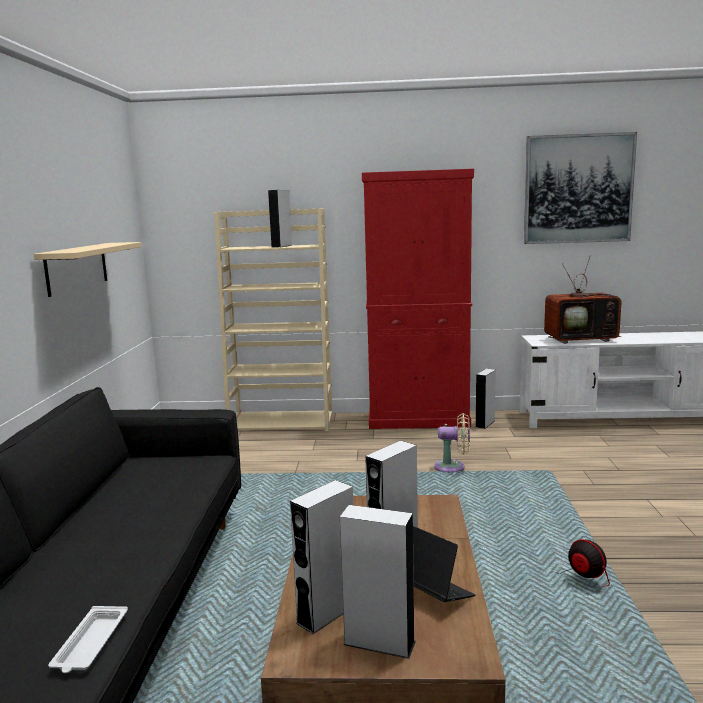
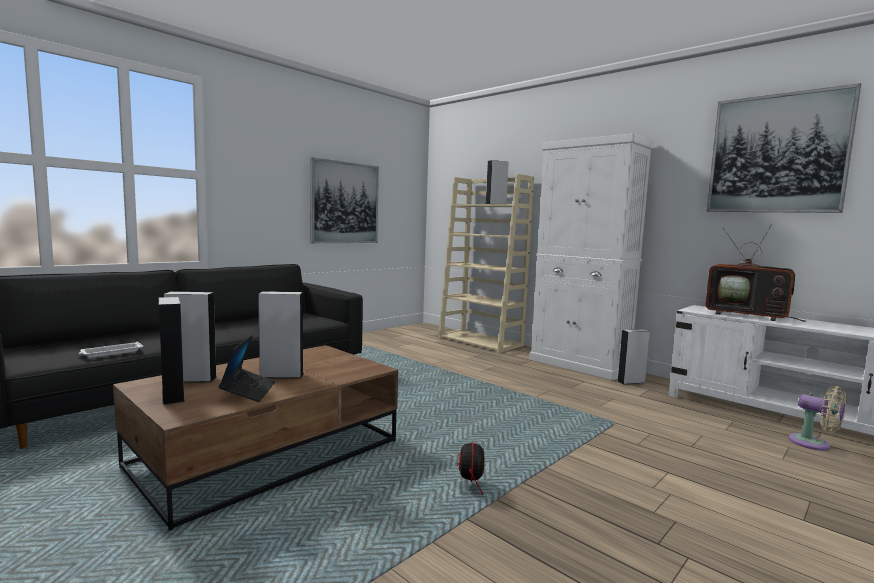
camera: 40 degrees right, 5 degrees down
(77, 267) = (344, 203): beige shelf -> picture
(418, 420) = (579, 365): red cabinet -> white cabinet
(453, 467) = (538, 395): beige fan -> beige fan (814, 444)

